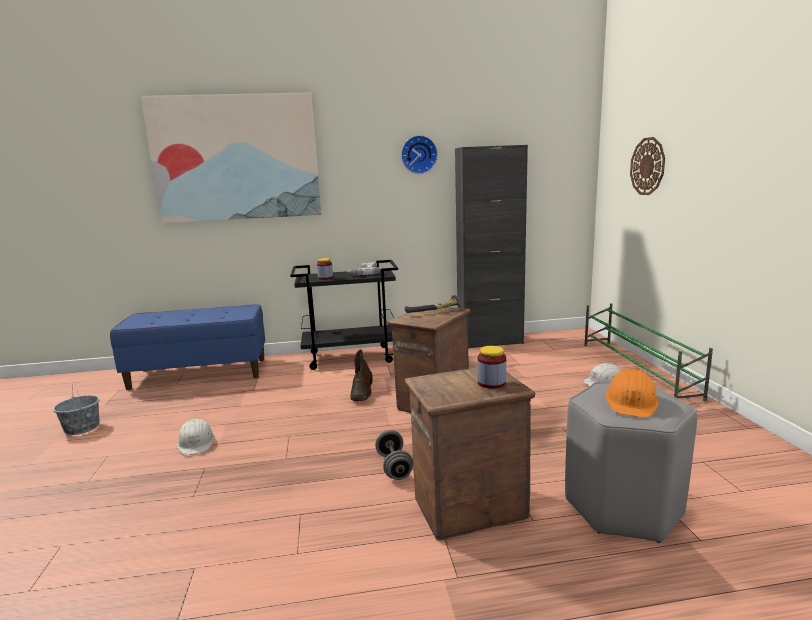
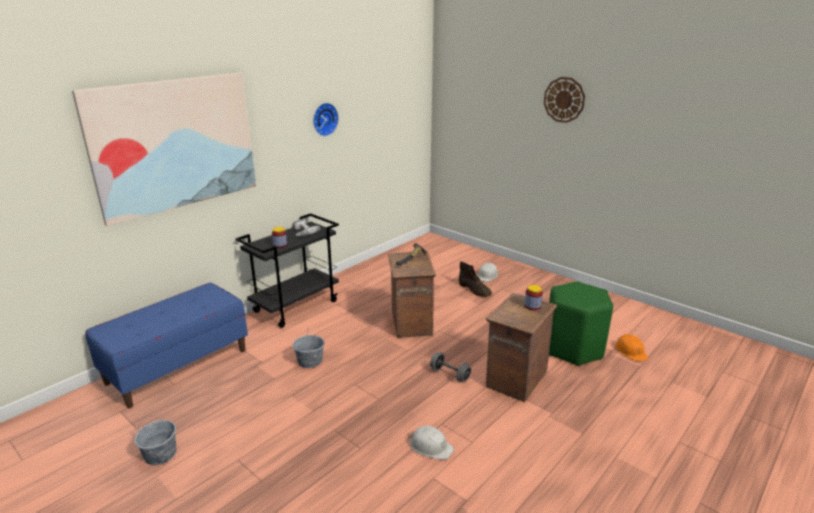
camera: 40 degrees left, 10 degrees up
(196, 443) = (294, 418): white hard hat -> white hard hat (430, 446)
(288, 402) = (310, 361): none -> grey bucket
(362, 392) = (352, 333): brown boot -> brown boot (475, 290)
(490, 342) = (382, 262): black cabinet -> none
(621, 506) = (572, 348): grey stool -> green stool
(631, 402) = (582, 295): orange hard hat -> orange hard hat (630, 351)
(636, 369) = (493, 260): green shoe rack -> none
(647, 166) = (485, 122): wall clock -> wall clock (564, 99)

